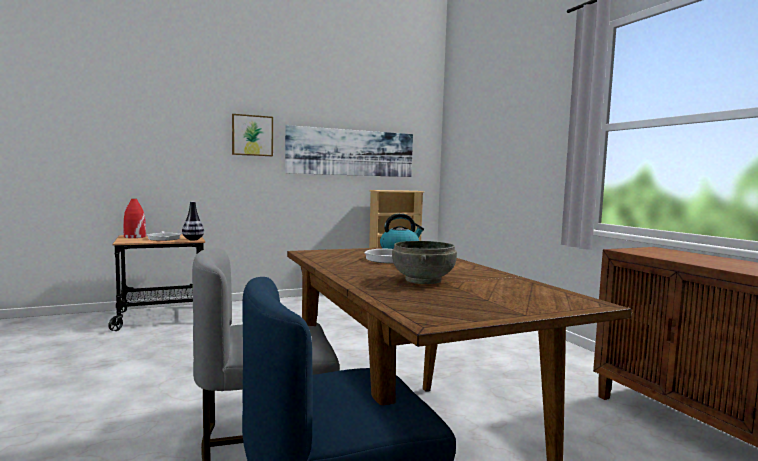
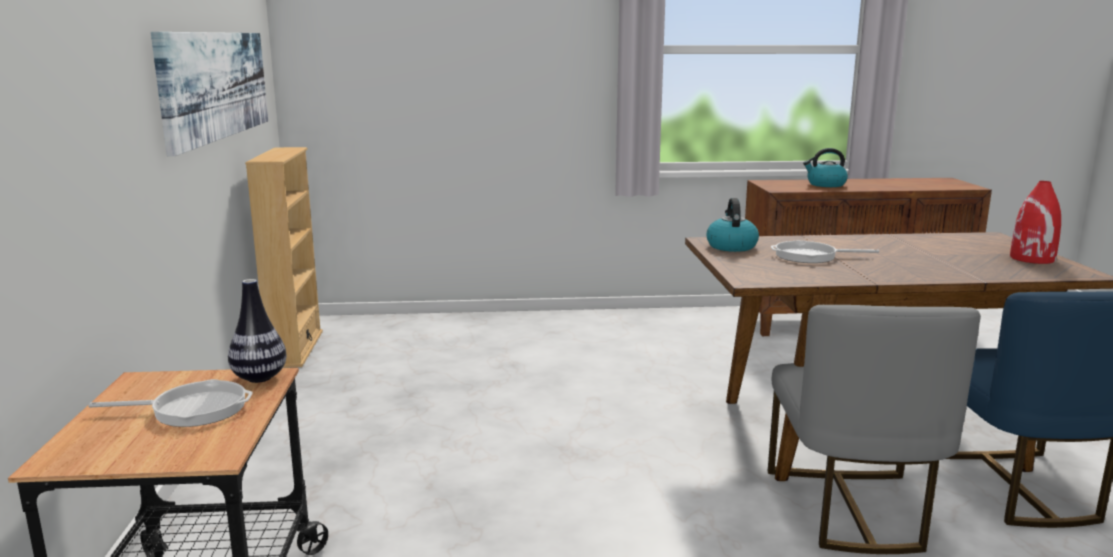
camera: 70 degrees left, 10 degrees up
(134, 237) = (101, 449): red vase -> red vase (1032, 258)
(252, 135) = (118, 67): picture -> none
(424, 280) = (927, 258): grey bowl -> none
(699, 258) = (825, 184): none -> kettle

